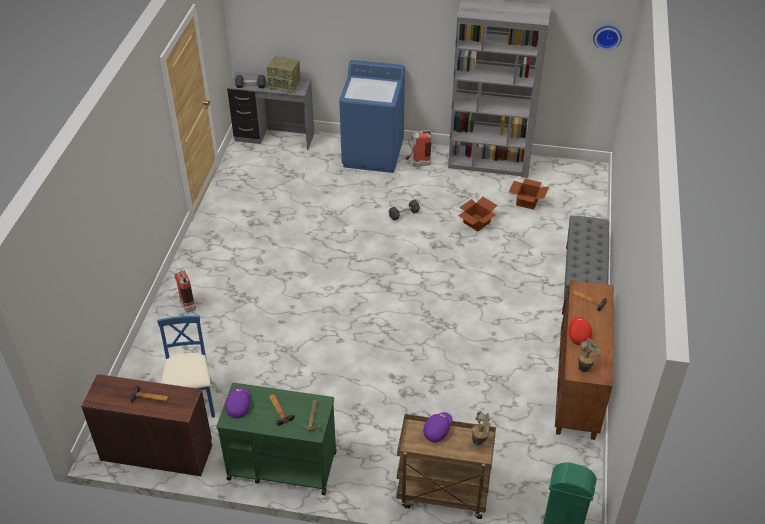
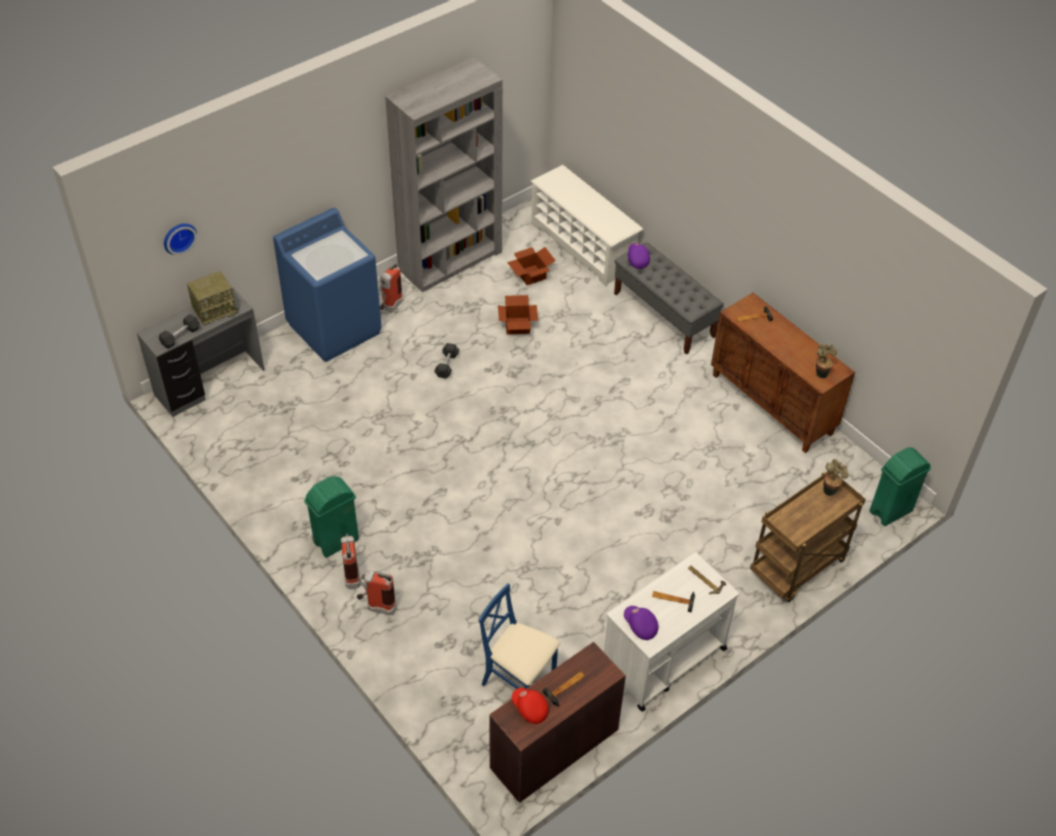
camera: 50 degrees left, 5 degrees up
(200, 277) = (352, 574): none -> fire extinguisher
(216, 255) = (335, 541): none -> green trash can
(281, 465) = (663, 660): green cart -> white cart
(437, 430) = (794, 508): purple cap -> purple cap (637, 259)
(578, 334) = (783, 351): red cap -> red cap (529, 709)
(586, 208) = (583, 246): none -> white shoe rack
(607, 36) = (527, 61): wall clock -> wall clock (178, 237)

